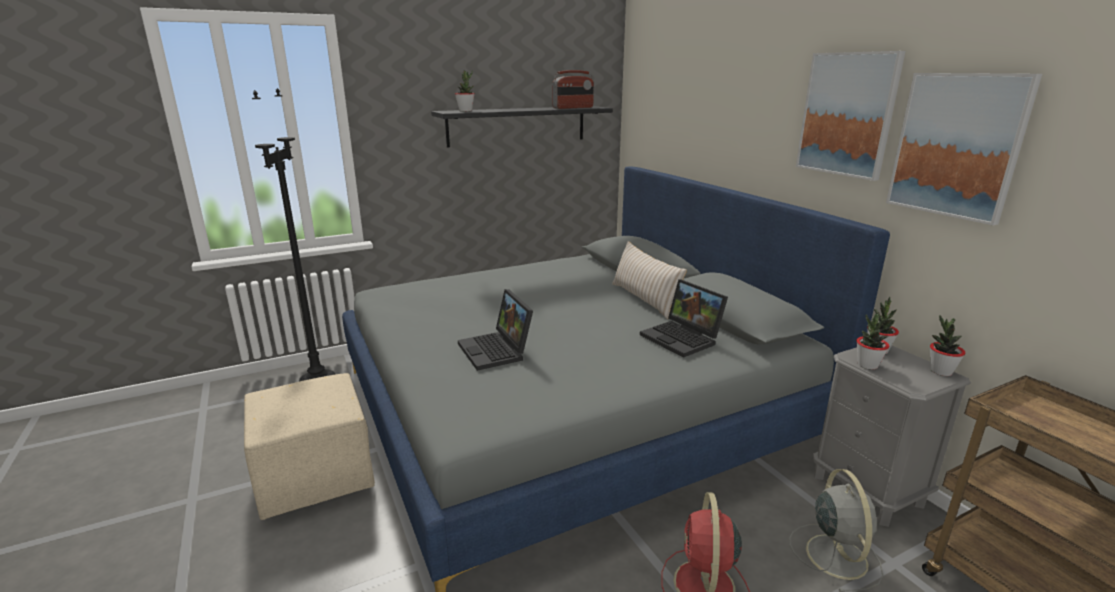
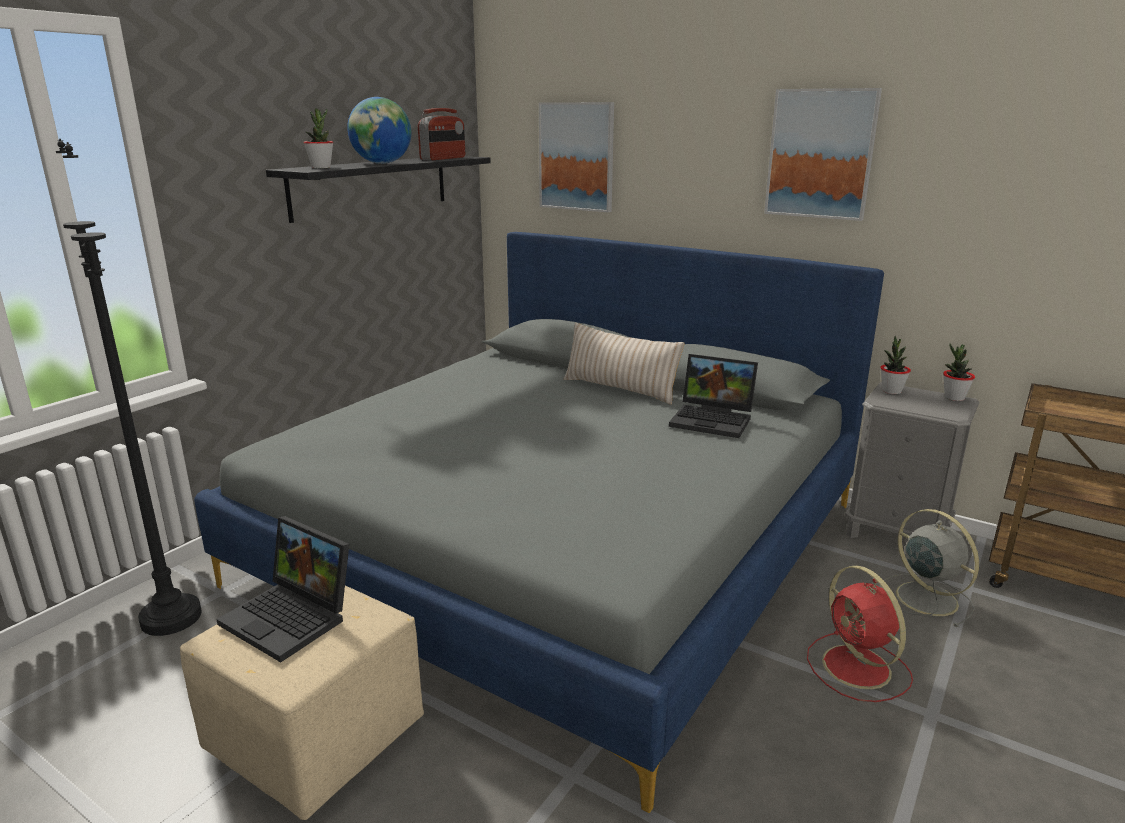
camera: 30 degrees left, 0 degrees up
(497, 351) = (540, 481): laptop -> laptop (292, 617)
(516, 109) = (382, 163): none -> globe
(867, 365) = (900, 405): potted plant -> none
(957, 145) = (944, 179): picture -> picture (577, 156)

